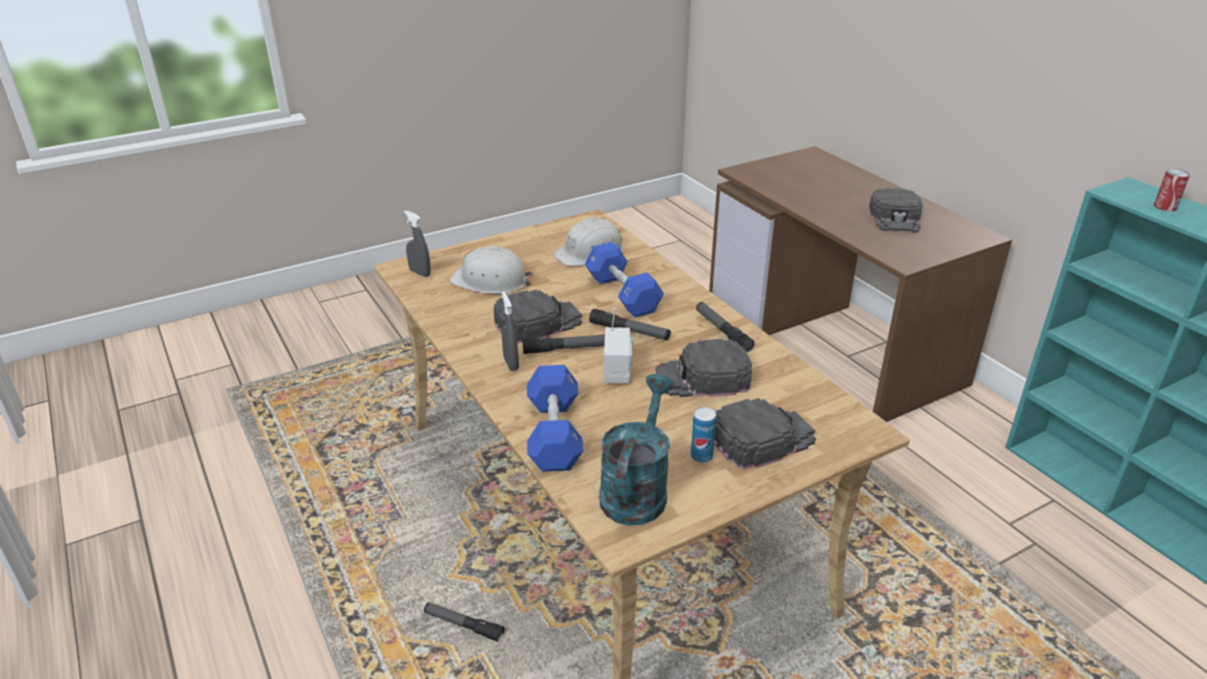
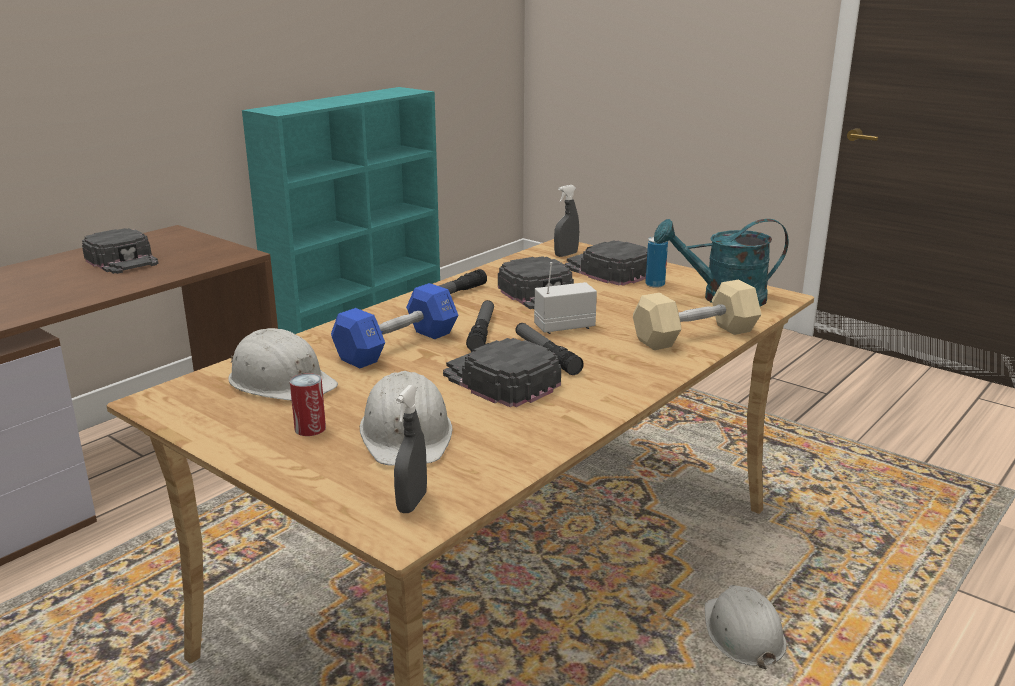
camera: 110 degrees left, 10 degrees down
(463, 625) = (742, 633): flashlight -> white hard hat
(511, 364) = (604, 376): grey spray bottle -> grey spray bottle (566, 254)
(554, 434) = (695, 336): blue dumbbell -> beige dumbbell
(895, 218) = (123, 260): black cap -> black cap turned 60 degrees clockwise
(1165, 206) = (304, 106): can -> can (310, 428)

